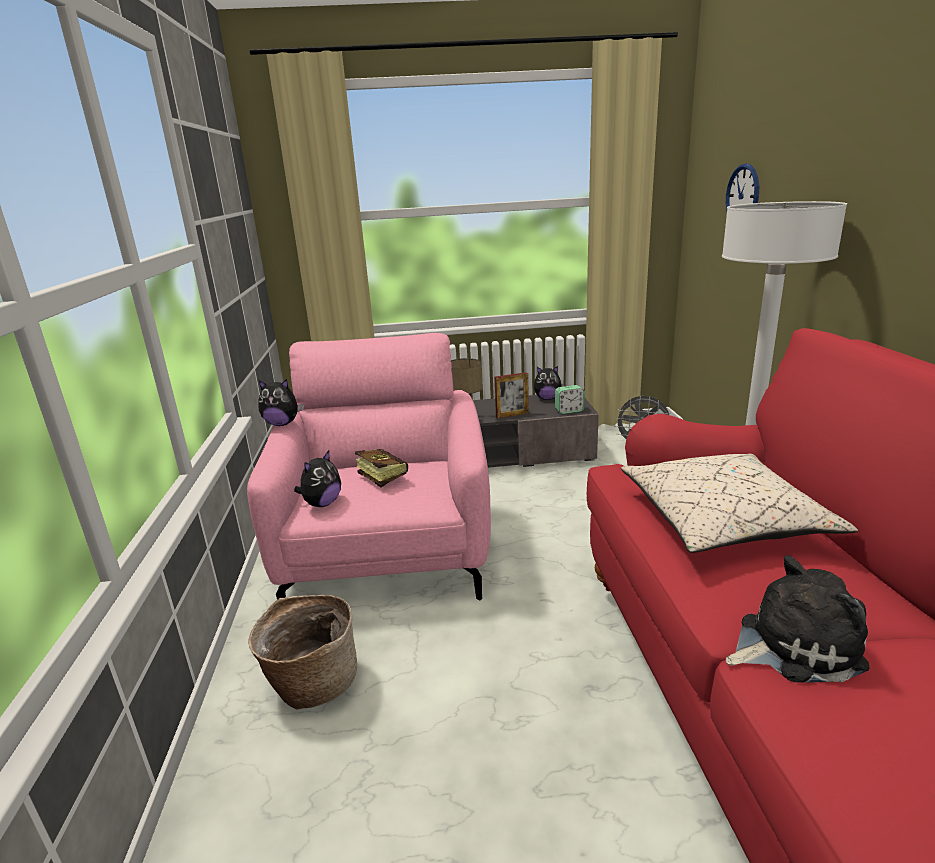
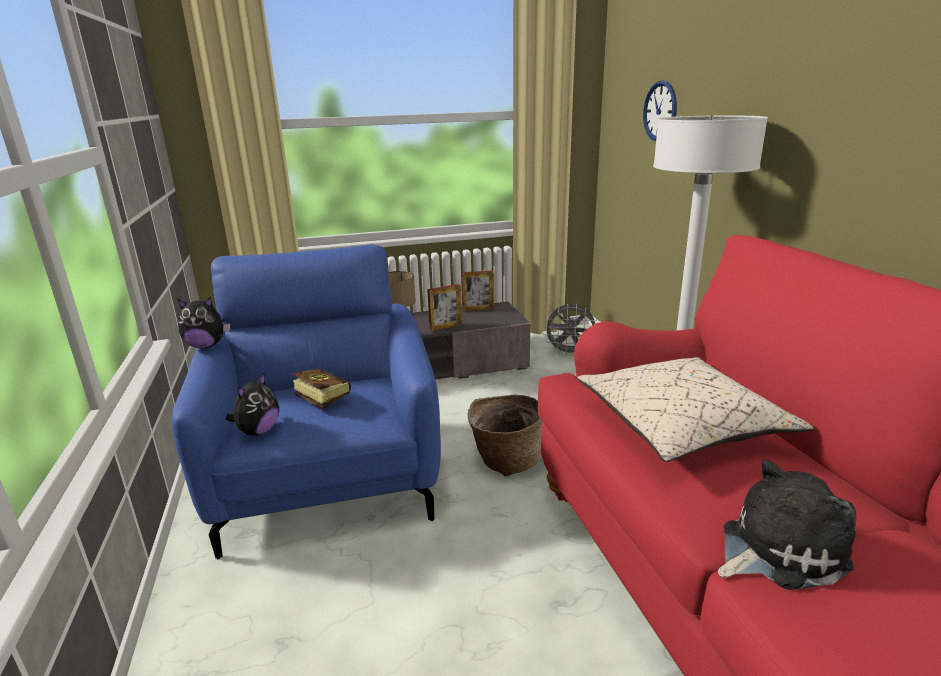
camera: 10 degrees left, 0 degrees up
(312, 682) = (258, 631): basket -> basket (506, 461)
(388, 554) = (328, 479): pink armchair -> blue armchair
(547, 398) = (478, 309): plush toy -> picture frame
(569, 411) = (501, 321): alarm clock -> none

